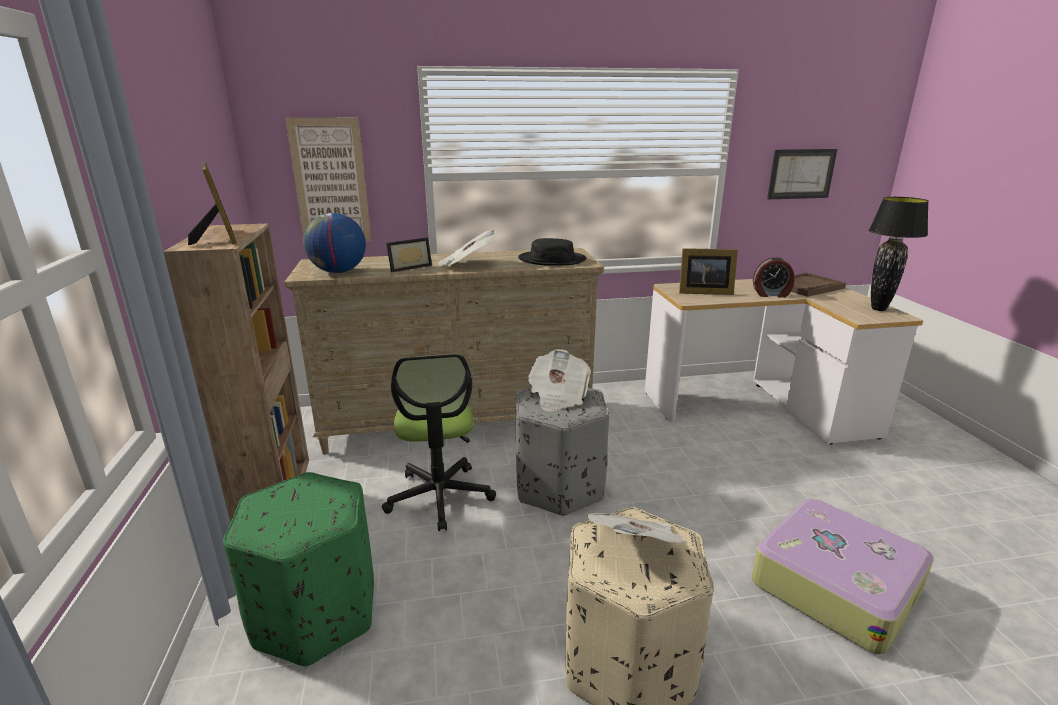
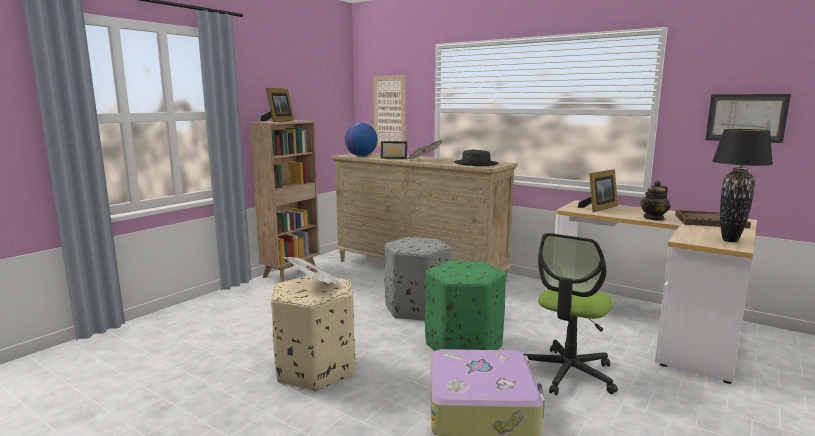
camera: 45 degrees right, 10 degrees down
(317, 614) = (251, 303): green ottoman -> green ottoman (464, 345)
(439, 496) = (356, 290): office chair -> office chair (568, 373)
(558, 396) = (419, 242): newspaper -> none
(703, 292) = (598, 208): picture frame -> picture frame turned 90 degrees counterclockwise
(771, 294) = (654, 218): alarm clock -> teapot

